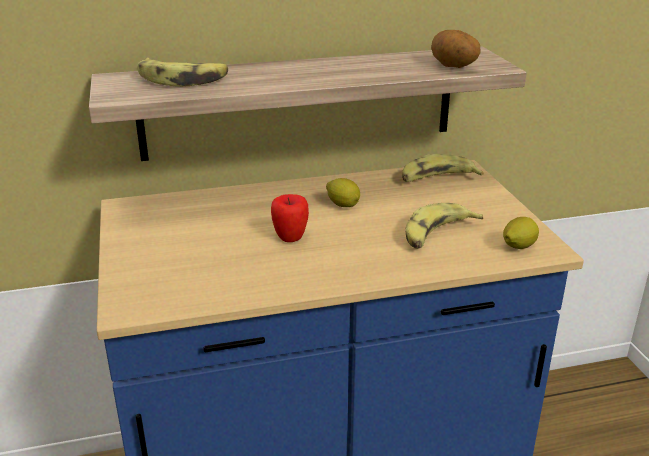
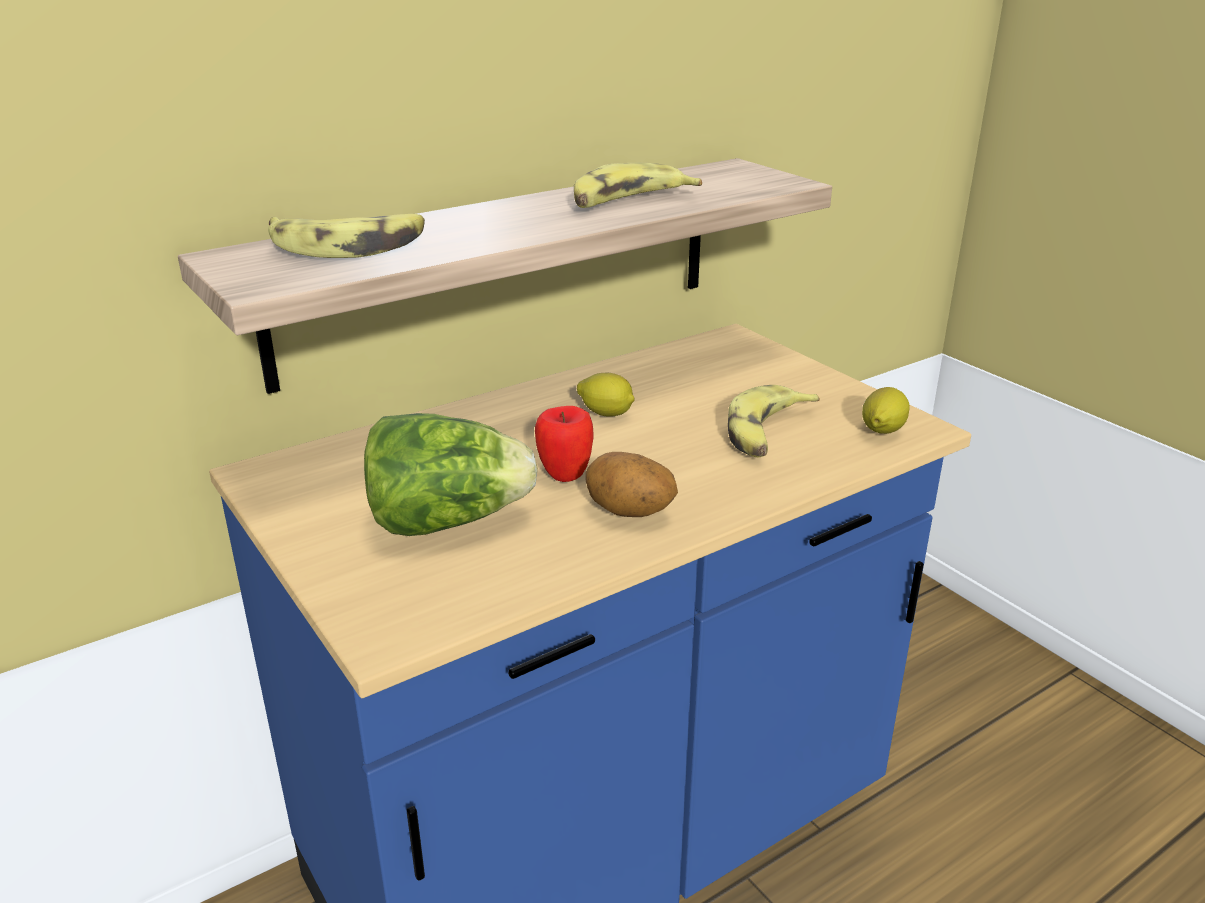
camera: 20 degrees left, 0 degrees up
(203, 252) = (447, 521): none -> lettuce
(437, 179) = (708, 356): banana -> banana (628, 202)
(453, 67) = (732, 188): potato -> potato (629, 513)

